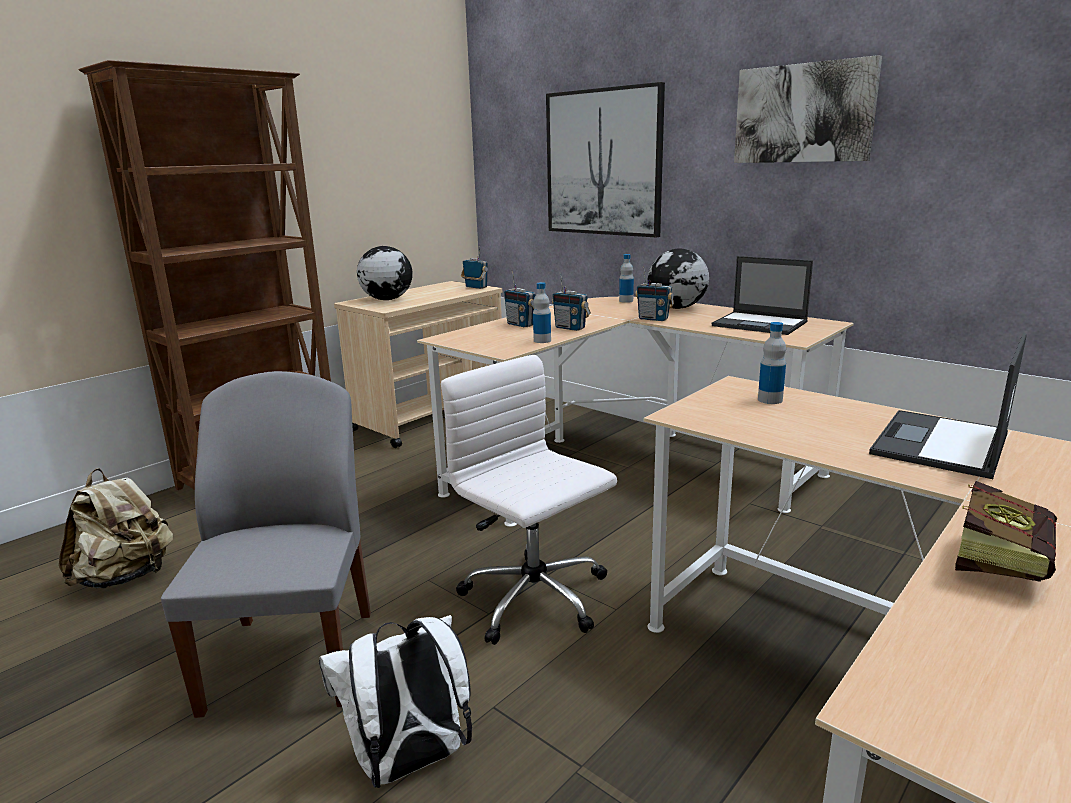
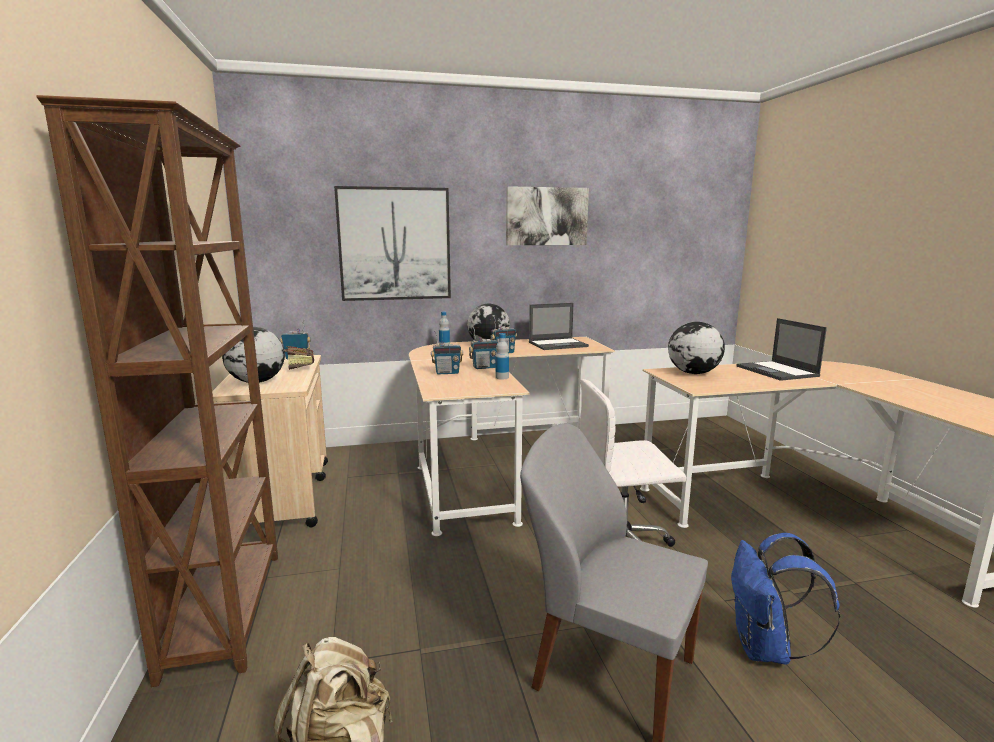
camera: 55 degrees left, 5 degrees down
(409, 764) = (765, 649): white backpack -> blue backpack
(770, 400) = (692, 373): bottle -> globe
(1000, 559) = (894, 395): book -> book (301, 367)

